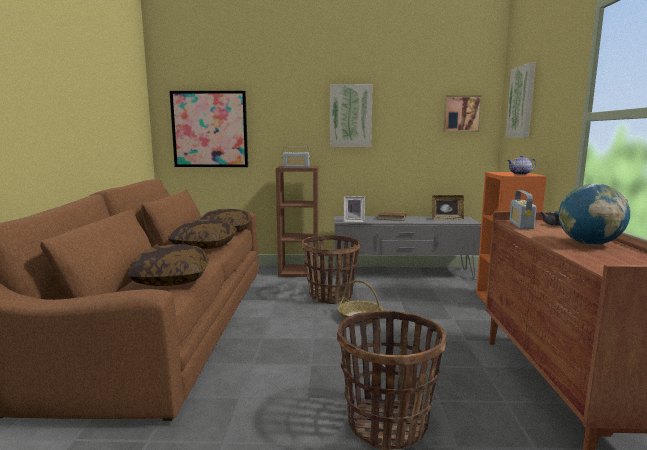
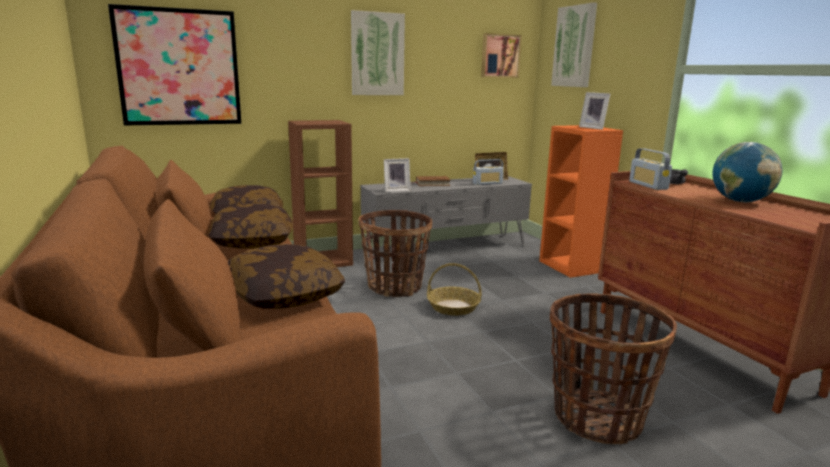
camera: 25 degrees left, 5 degrees up
(296, 167) = (321, 123): radio -> radio (487, 183)
(520, 174) = (594, 128): teapot -> picture frame

